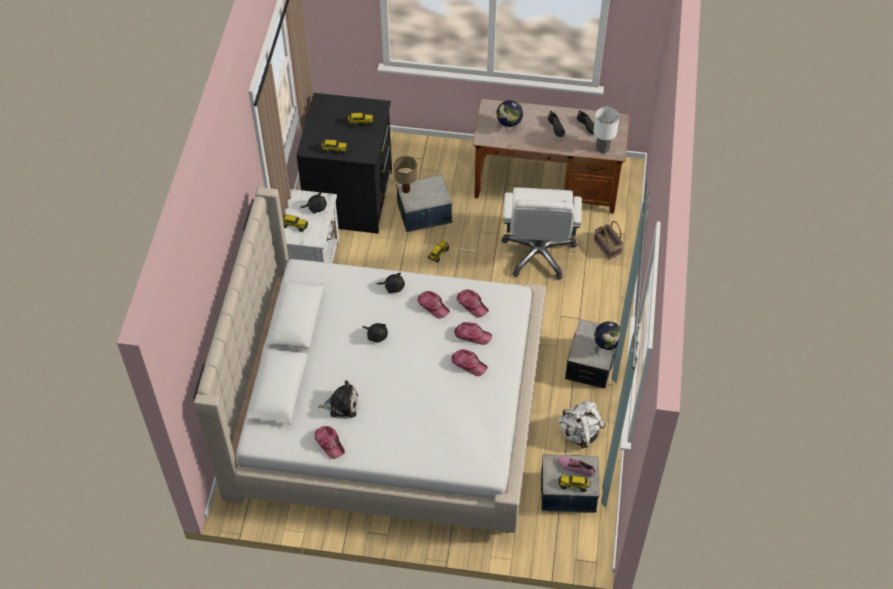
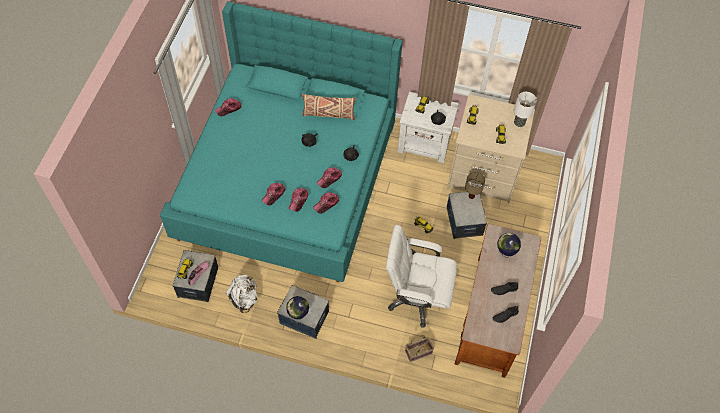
camera: 95 degrees right, 5 degrees up
(326, 320) = (328, 114): none -> beige pillow
(341, 404) = (257, 117): plush toy -> none
(351, 198) = (482, 174): black dresser -> beige dresser
(387, 410) = (288, 179): beige bed -> turquoise bed
(602, 148) = (477, 323): table lamp -> table lamp (519, 122)

